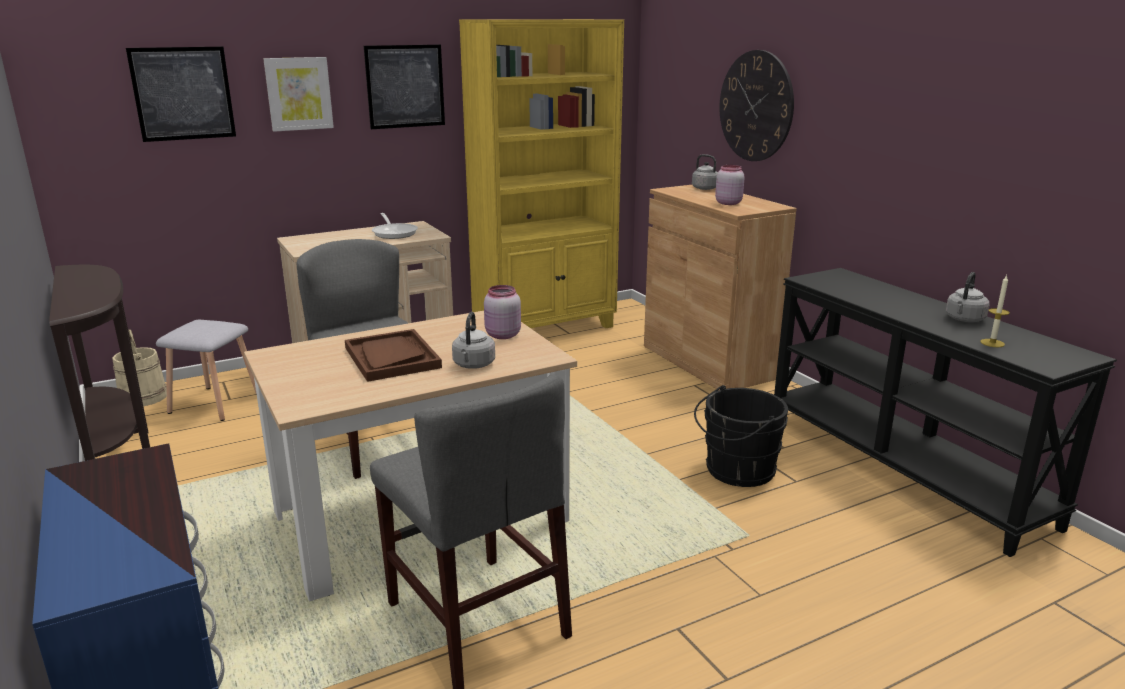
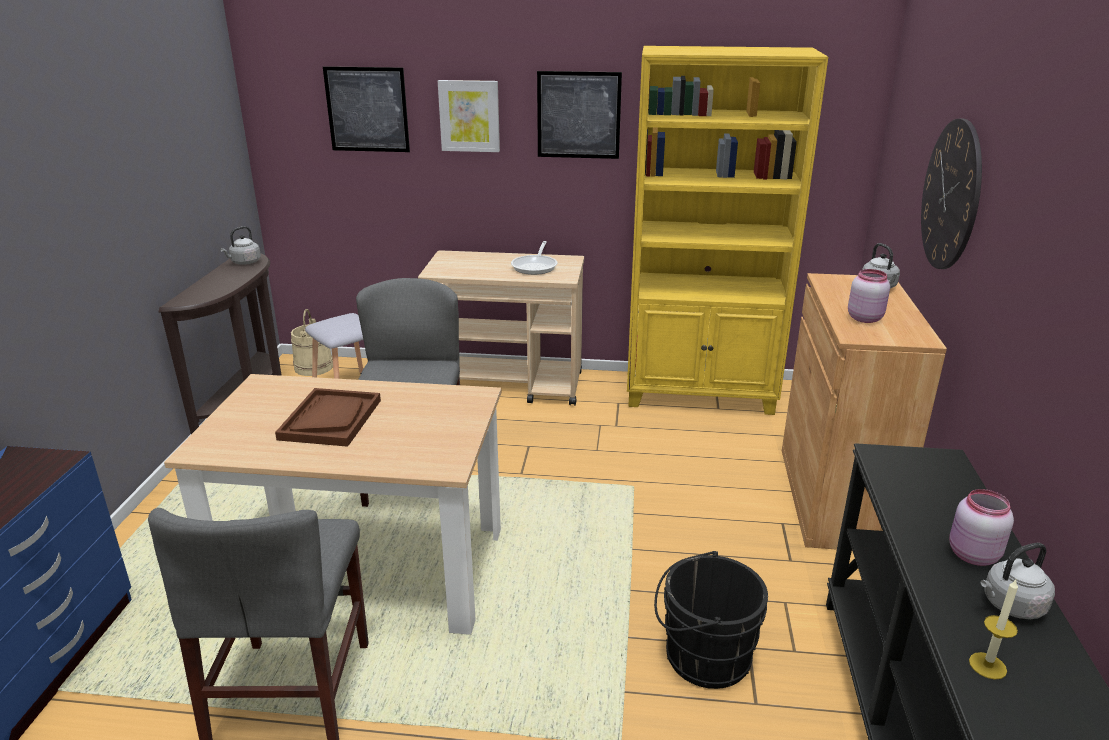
camera: 35 degrees right, 5 degrees up
(473, 365) = (375, 453): grey kettle -> grey kettle (244, 262)
(502, 335) = (449, 424): pink jar -> pink jar (971, 555)

